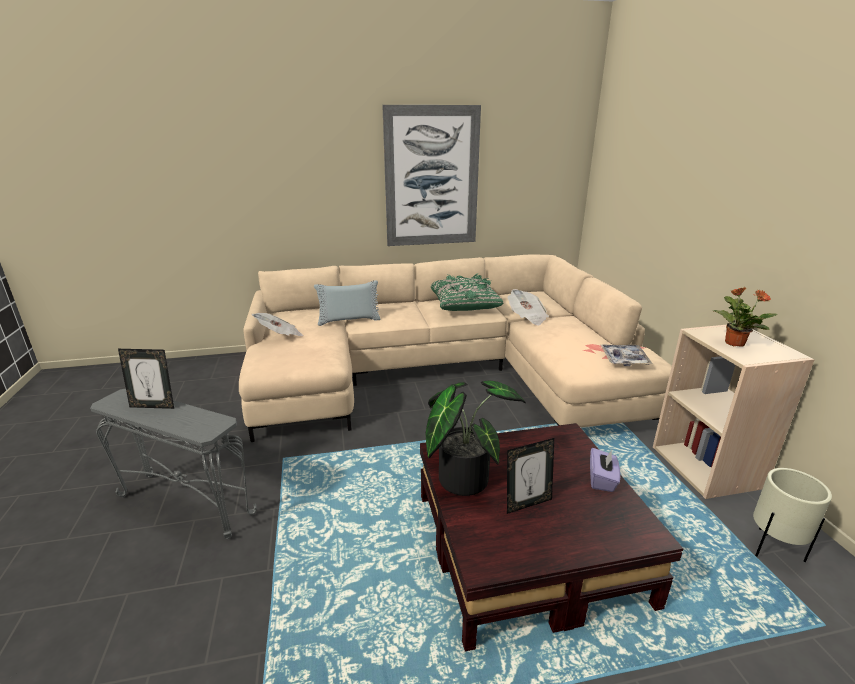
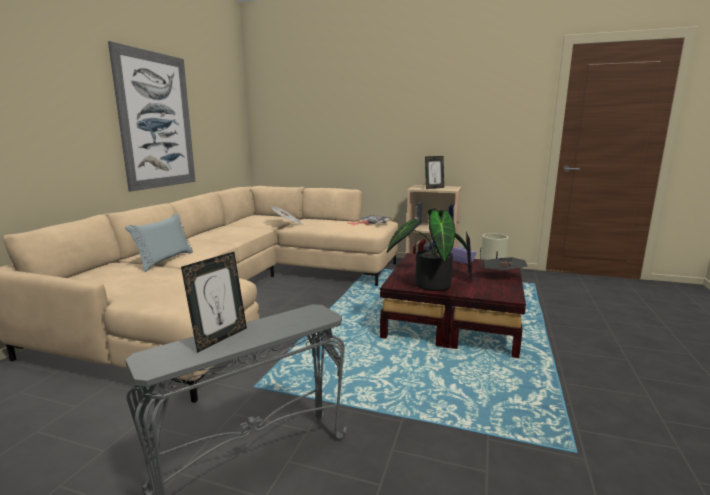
camera: 60 degrees left, 10 degrees down
(280, 336) = (128, 288): newspaper -> newspaper (502, 276)
(464, 306) = (233, 230): green pillow -> none
(734, 343) = (434, 188): potted plant -> picture frame

